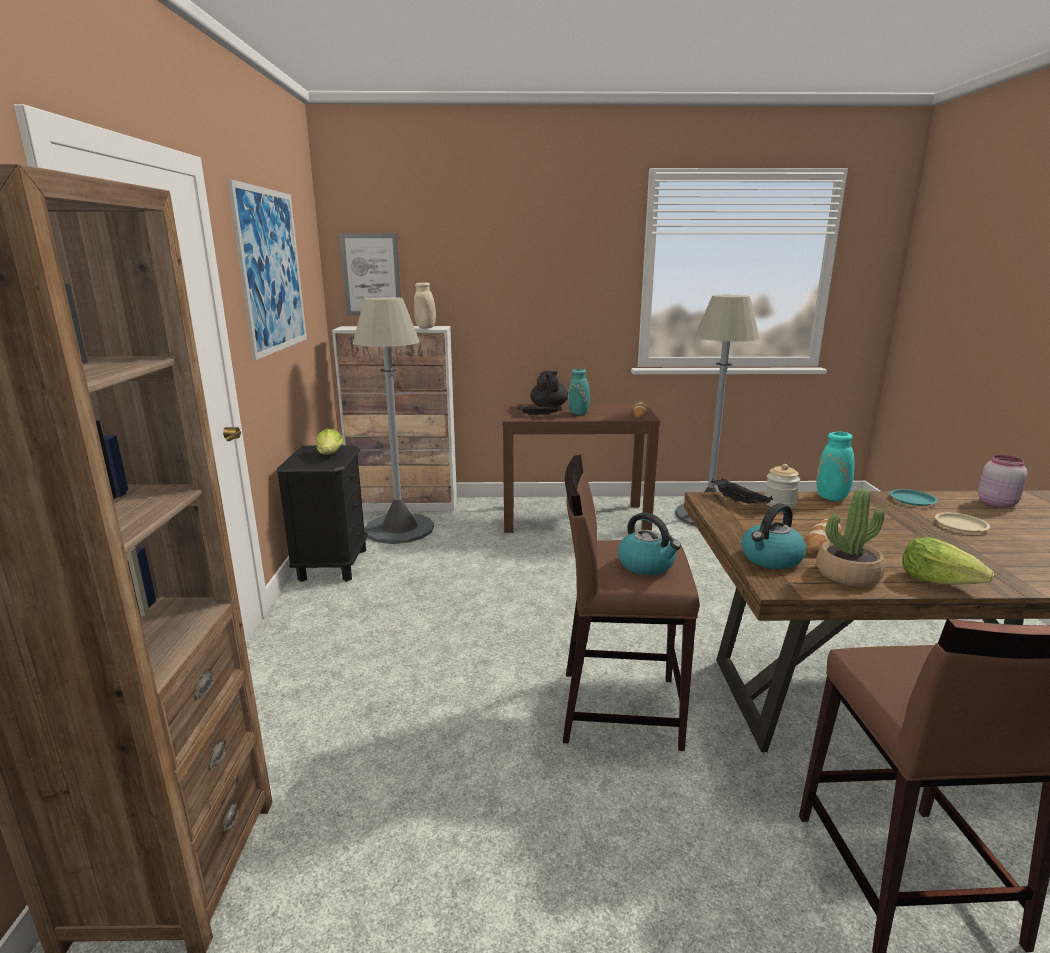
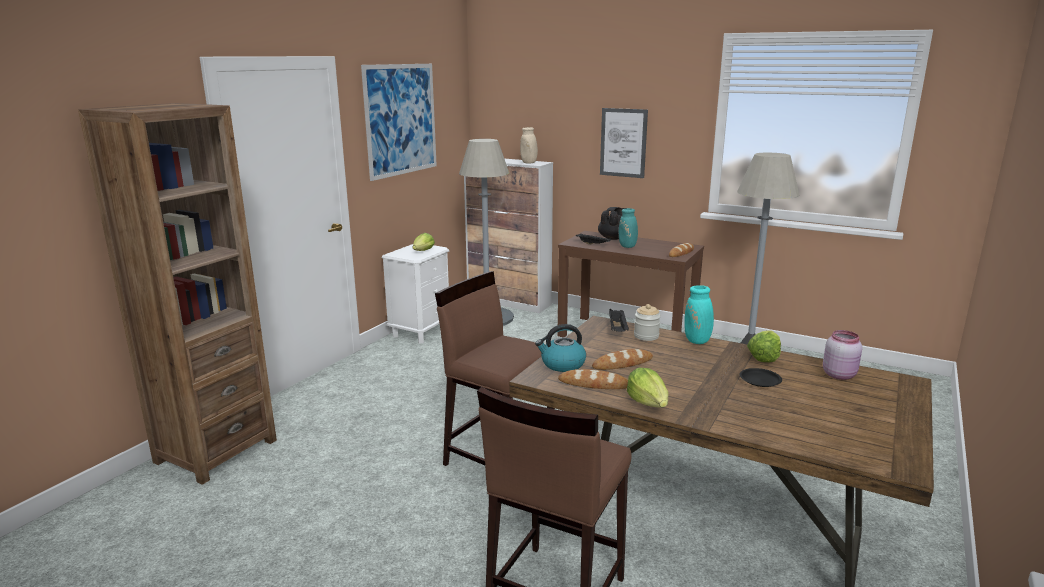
camera: 30 degrees right, 0 degrees up
(332, 564) = (421, 331): black nightstand -> white nightstand
(371, 275) = (501, 118): picture -> picture (623, 143)
(647, 565) = (502, 354): kettle -> none
(847, 574) = (594, 384): potted plant -> bread
(912, 500) = (764, 357): turquoise plate -> lettuce
(960, 525) = (760, 380): beige plate -> black plate

